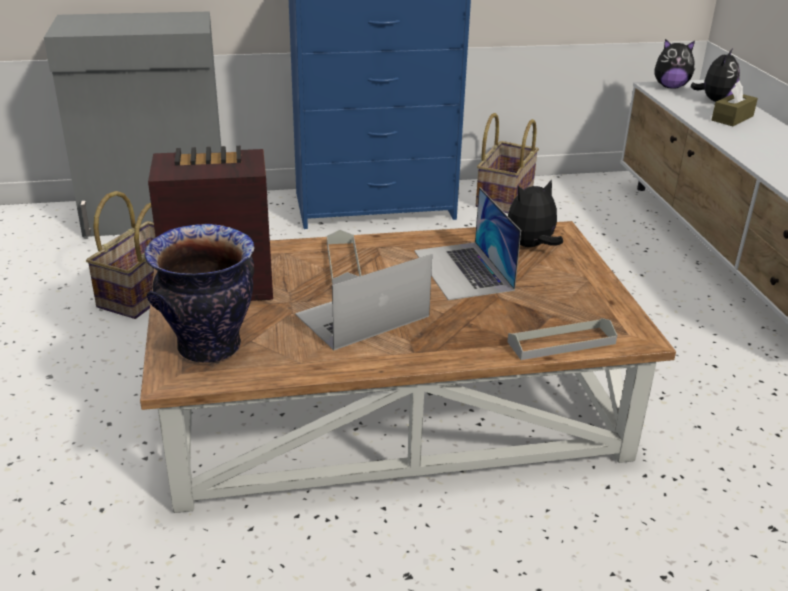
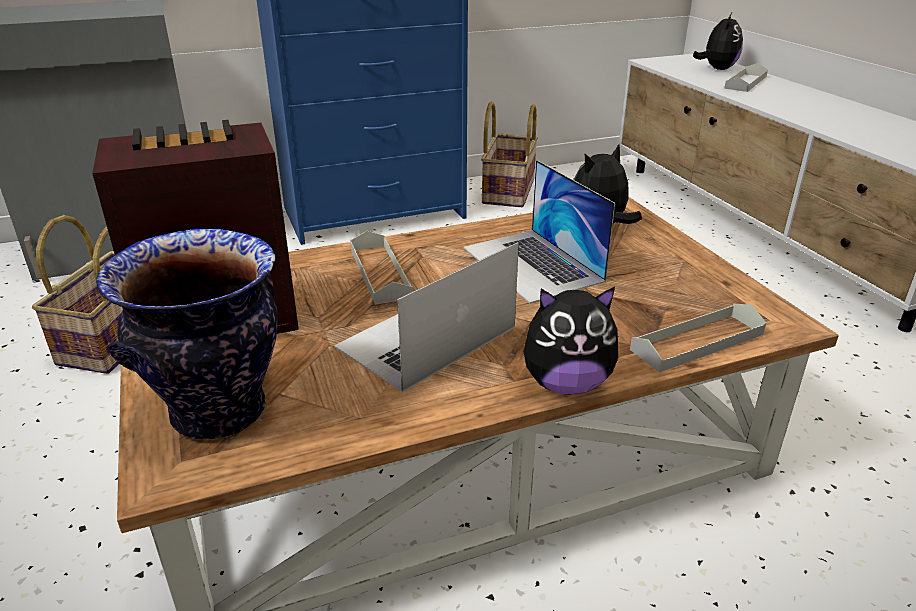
camera: 10 degrees left, 0 degrees up
(670, 87) = (667, 61): plush toy -> plush toy (566, 384)
(732, 118) = (745, 82): brown tissue box -> grey tray

